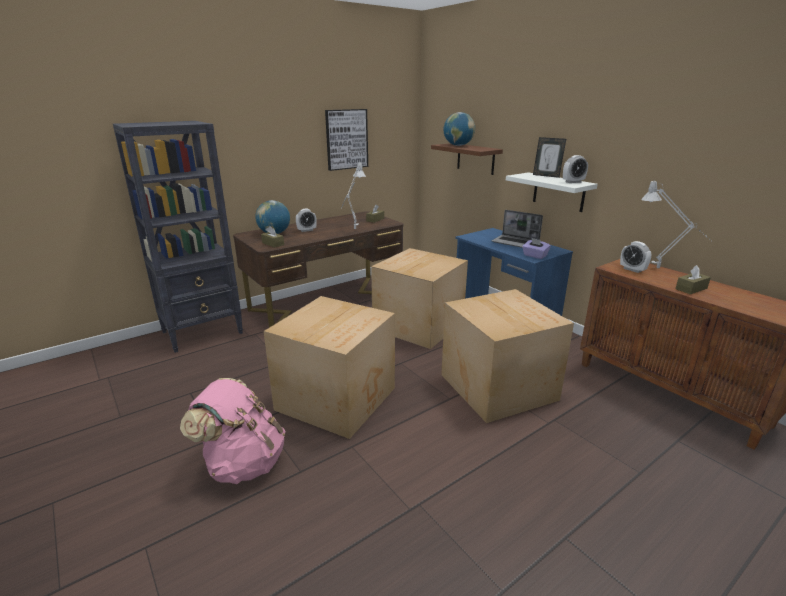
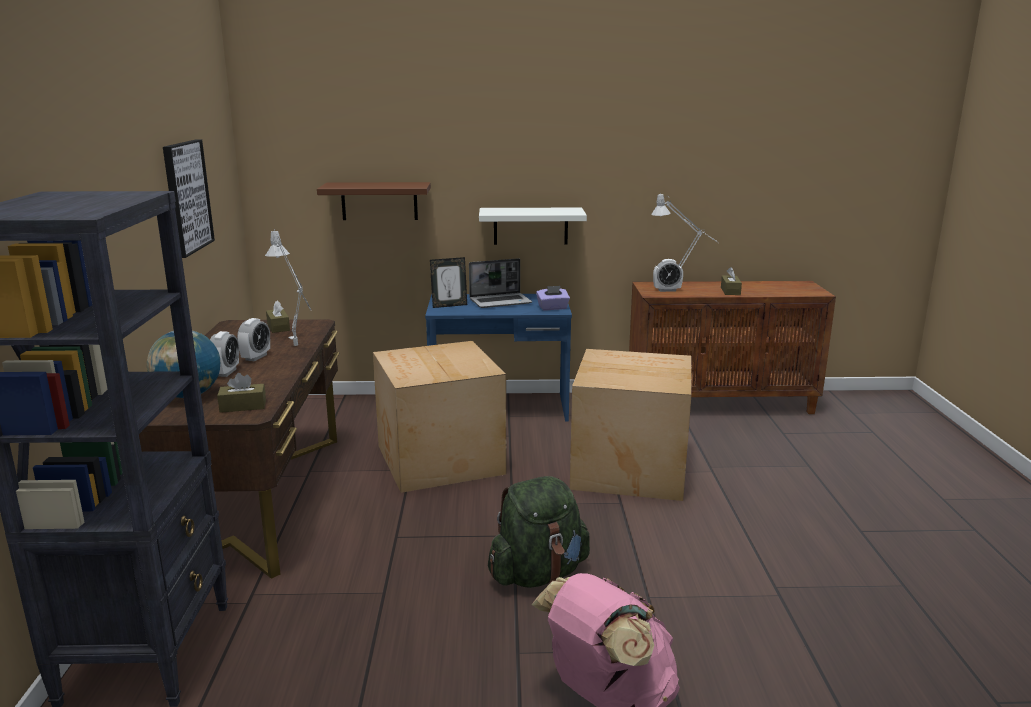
camera: 55 degrees left, 5 degrees down
(338, 398) = (538, 574): cardboard box -> green backpack
(458, 145) = (357, 184): globe -> none
(546, 176) = (513, 208): picture frame -> picture frame (449, 305)
(573, 182) = (561, 209): alarm clock -> alarm clock (256, 357)

